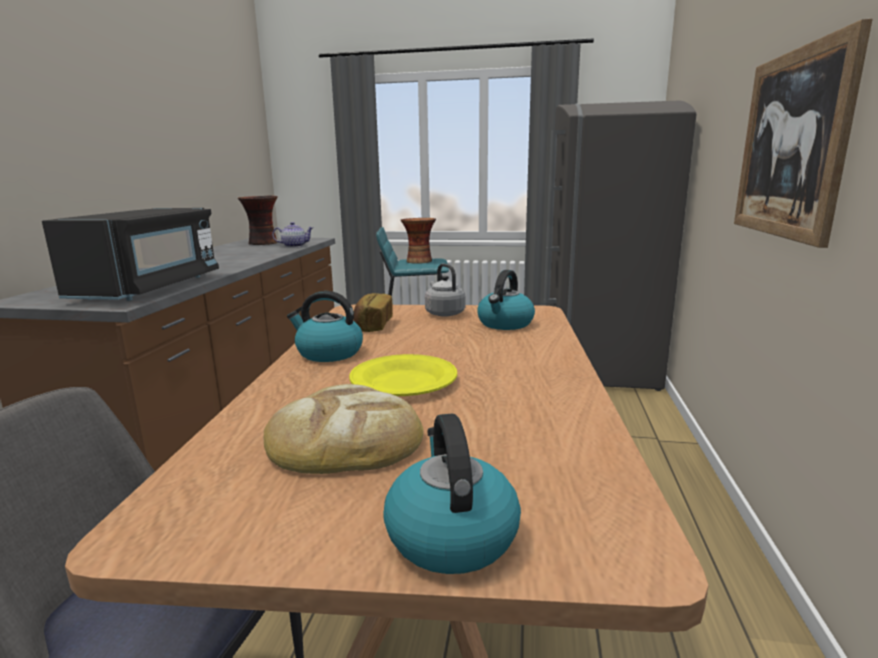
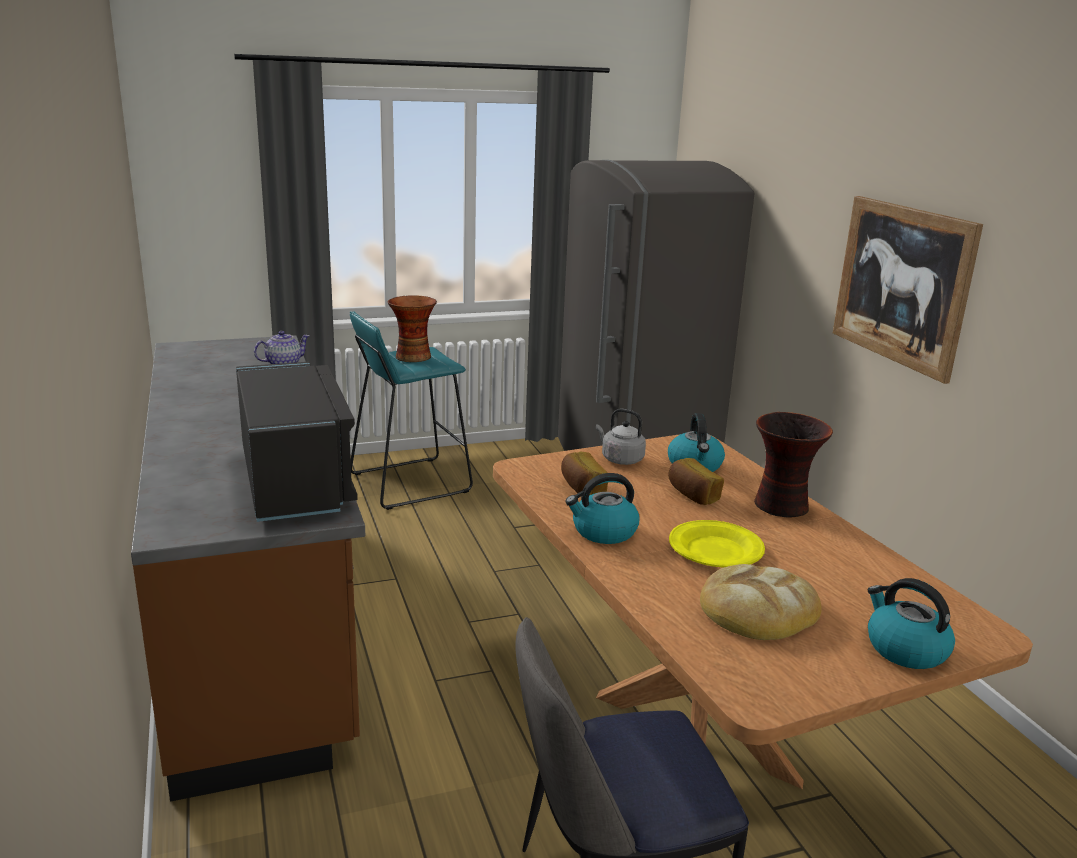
camera: 30 degrees left, 5 degrees up
(263, 243) = (216, 360): vase -> vase (782, 506)
(462, 341) = (692, 495): none -> bread

